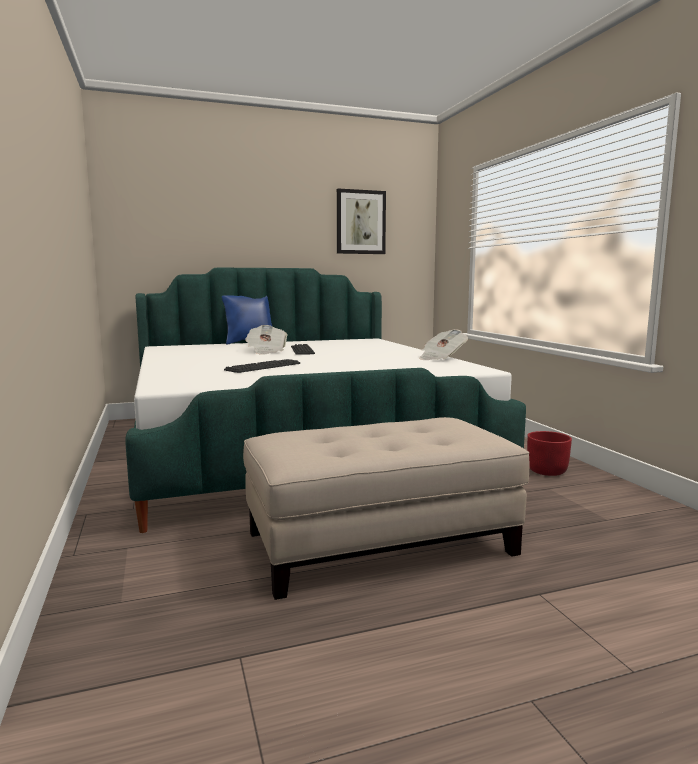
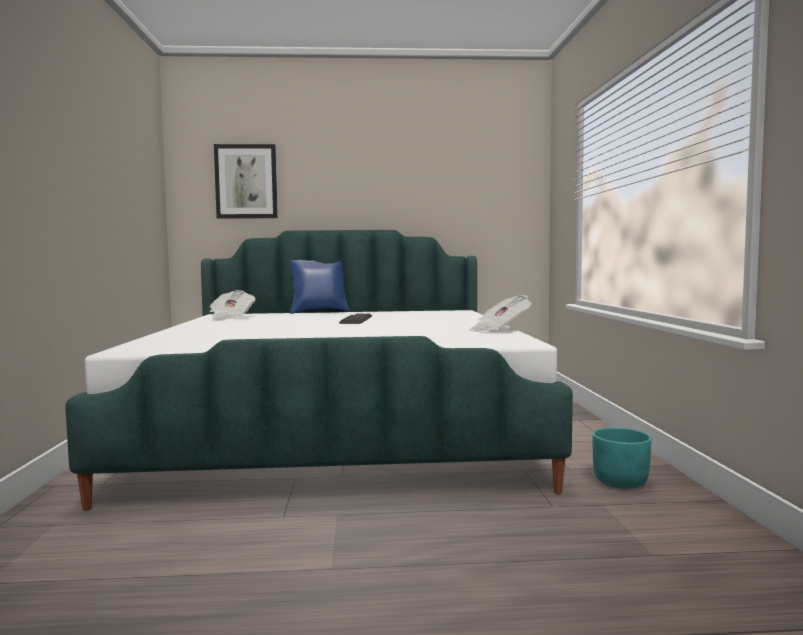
camera: 15 degrees right, 5 degrees down
(263, 367) = (275, 334): keyboard -> none
(266, 351) = (315, 320): newspaper -> newspaper (231, 318)
(360, 222) = (455, 176): picture -> picture (246, 181)
(379, 542) = (321, 550): beige ottoman -> none
(546, 471) = (620, 482): red planter -> turquoise planter

